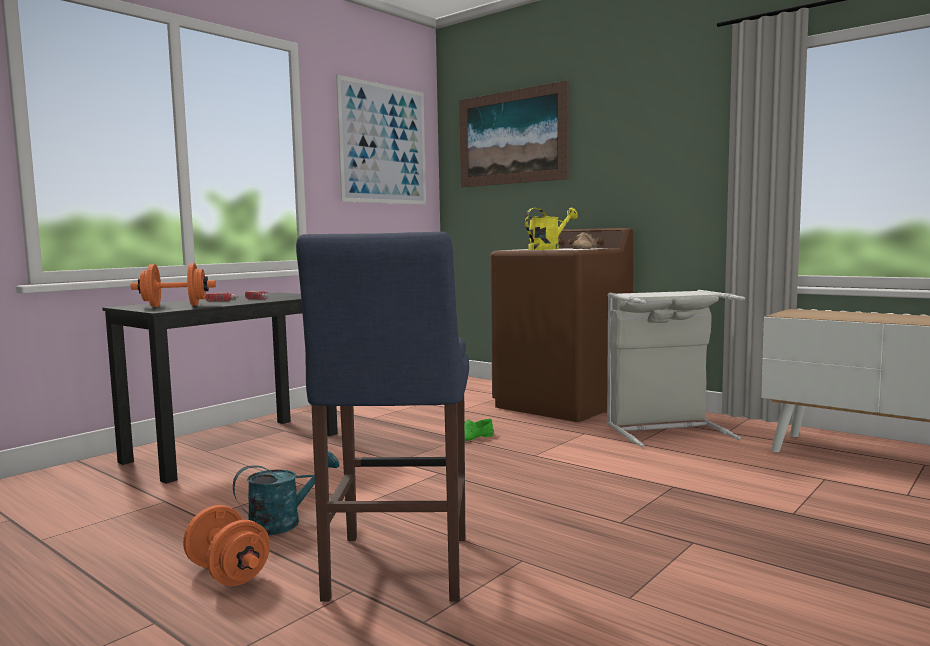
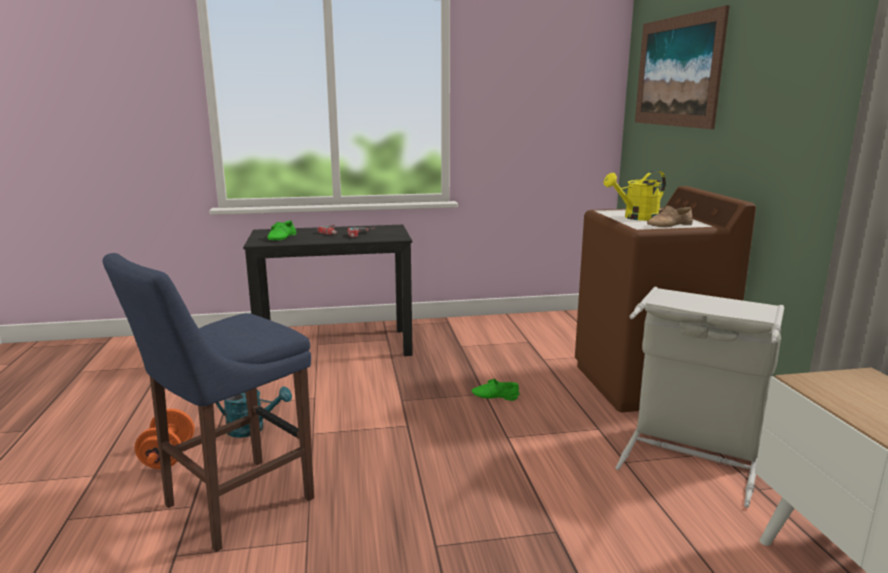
camera: 40 degrees right, 10 degrees up
(175, 306) = (282, 237): orange dumbbell -> green shoe
(383, 144) = (549, 78): picture -> none
(548, 249) = (636, 218): yellow watering can -> yellow watering can turned 150 degrees clockwise

